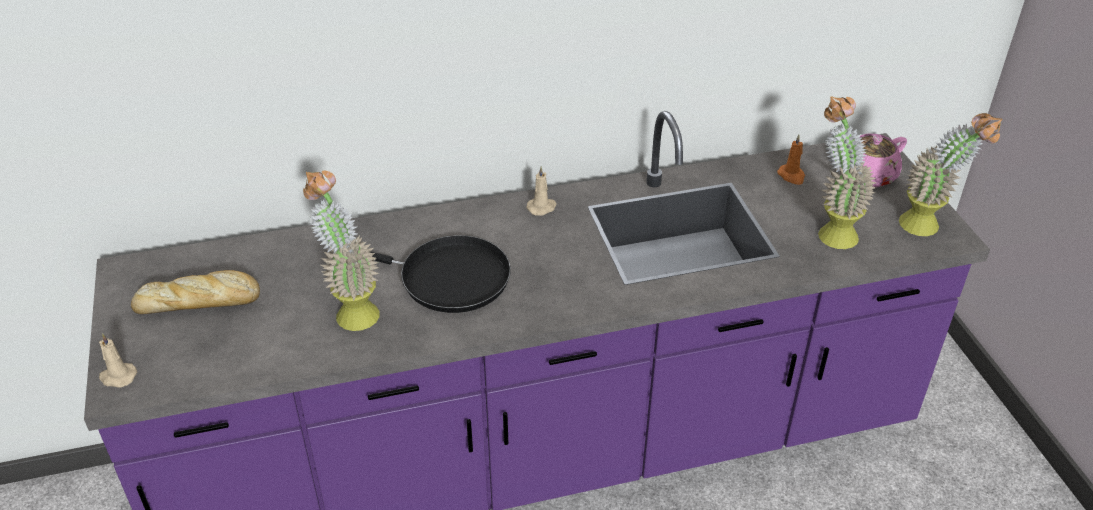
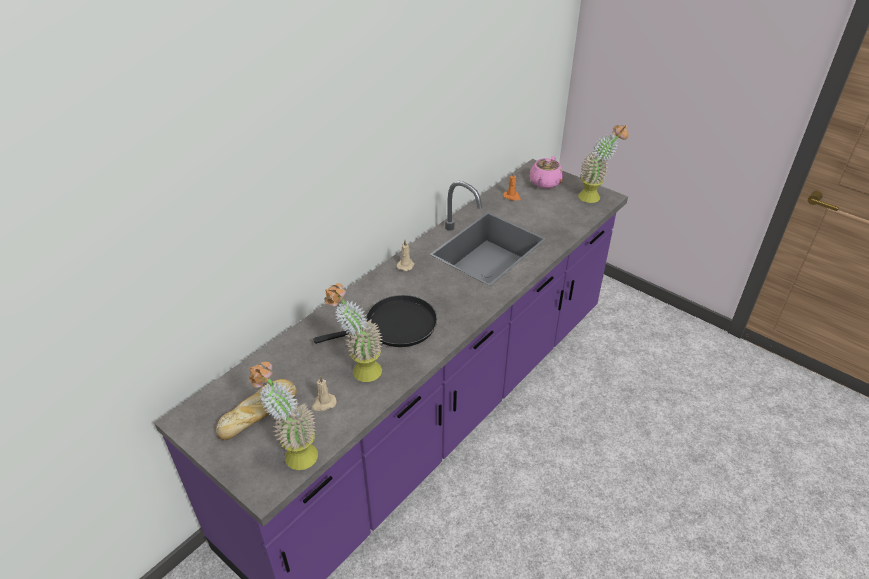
camera: 35 degrees left, 0 degrees up
(117, 377) = (255, 483): beige candle -> beige candle (323, 403)
(830, 230) = (555, 216): potted plant -> potted plant (293, 453)

